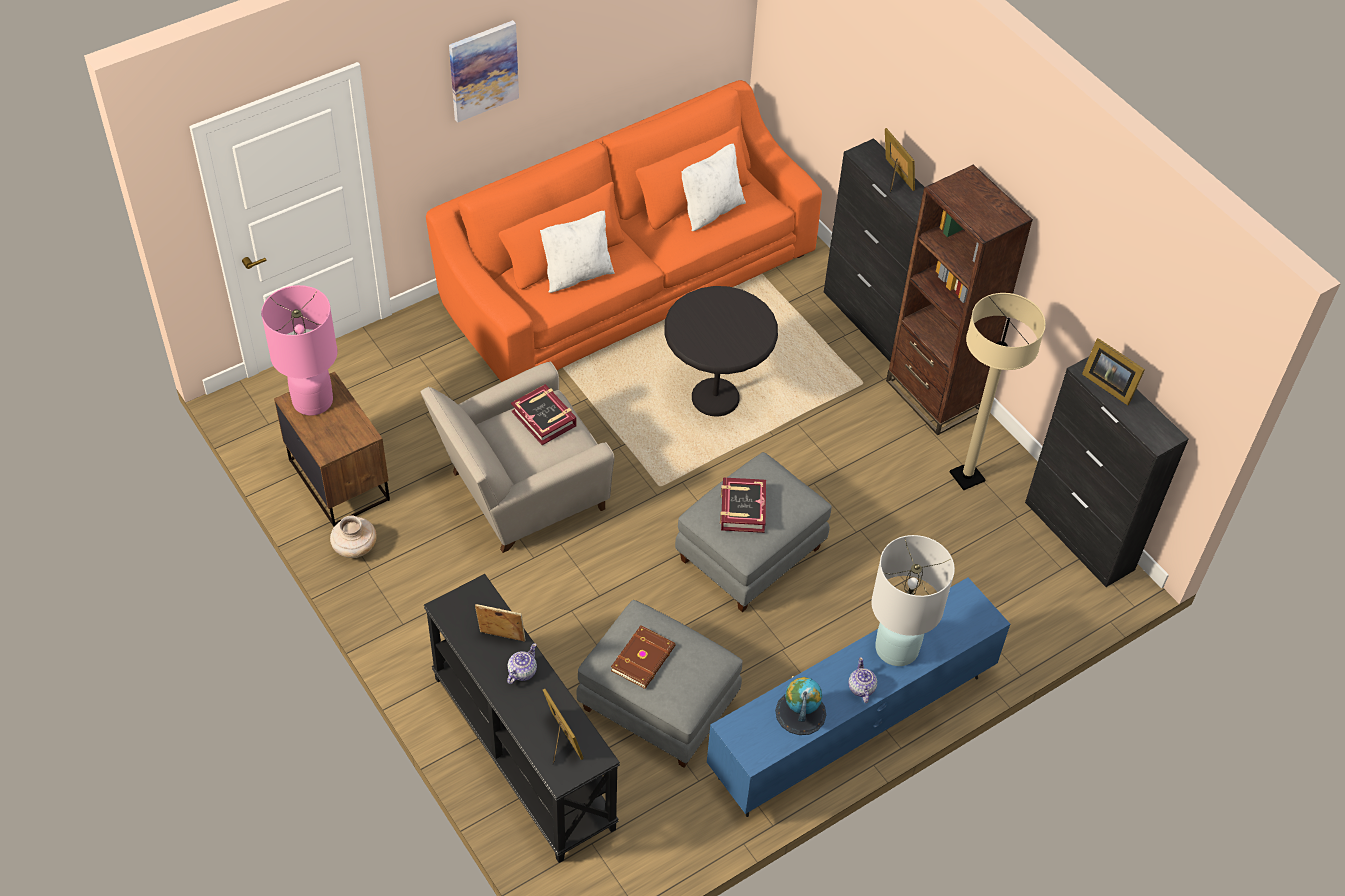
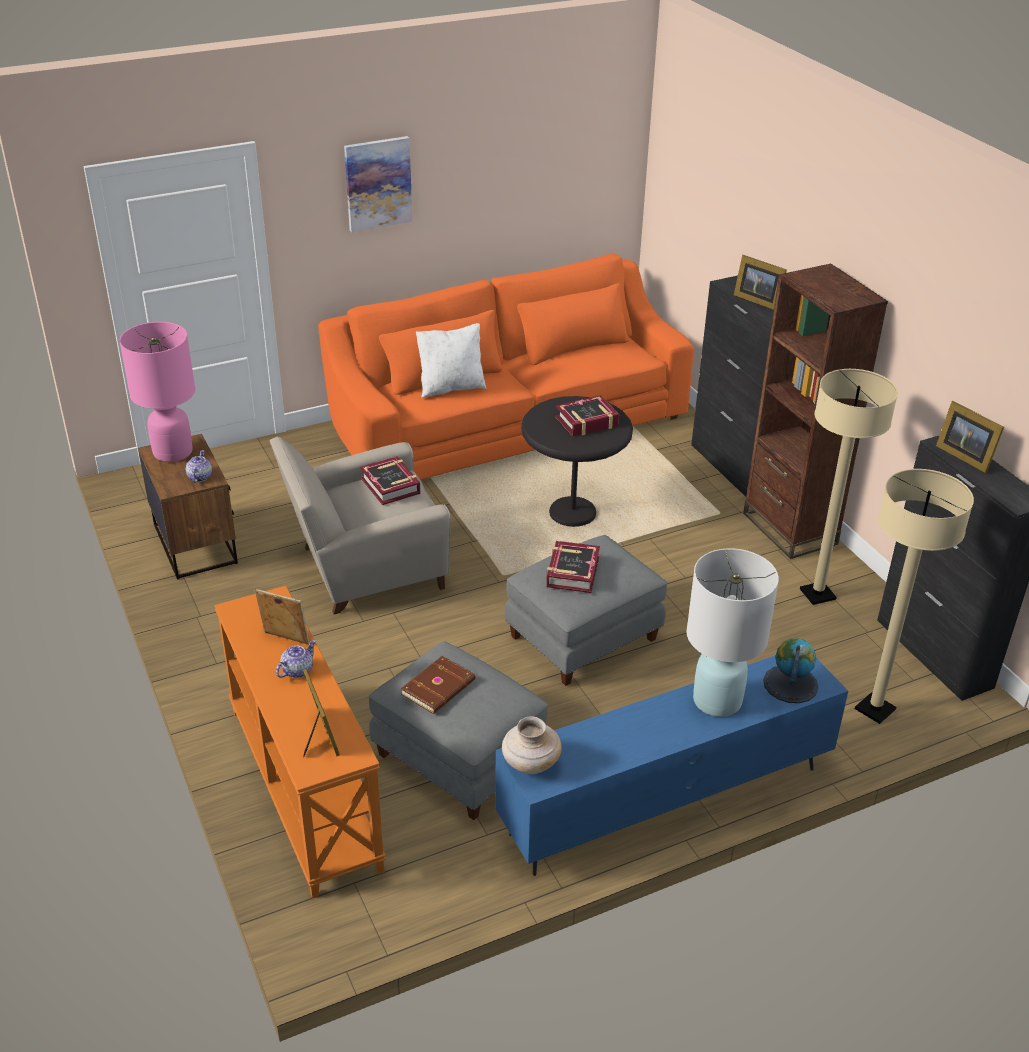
camera: 10 degrees right, 15 degrees down
(354, 548) = (191, 597): beige vase -> beige vase (530, 764)
(521, 752) = (302, 787): black console table -> orange console table
(711, 210) = (587, 354): white pillow -> none
(730, 322) = (586, 422): none -> book
(800, 712) = (599, 749): globe -> globe (790, 684)
(861, 688) = (671, 733): teapot -> teapot (199, 477)
(895, 177) = (757, 300): picture frame -> picture frame turned 150 degrees clockwise
(1028, 606) = (875, 709): none -> beige floor lamp

